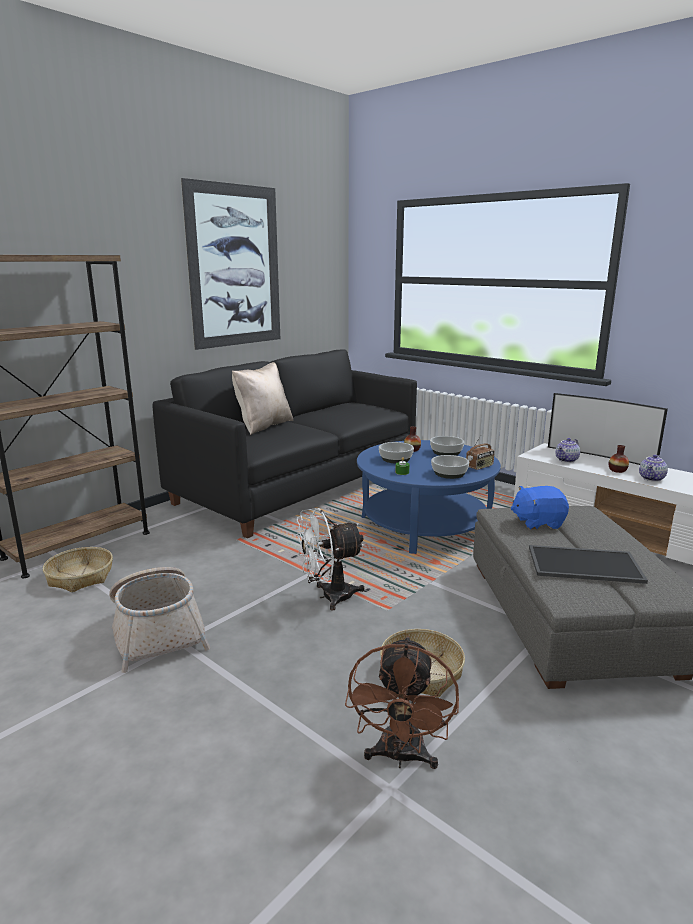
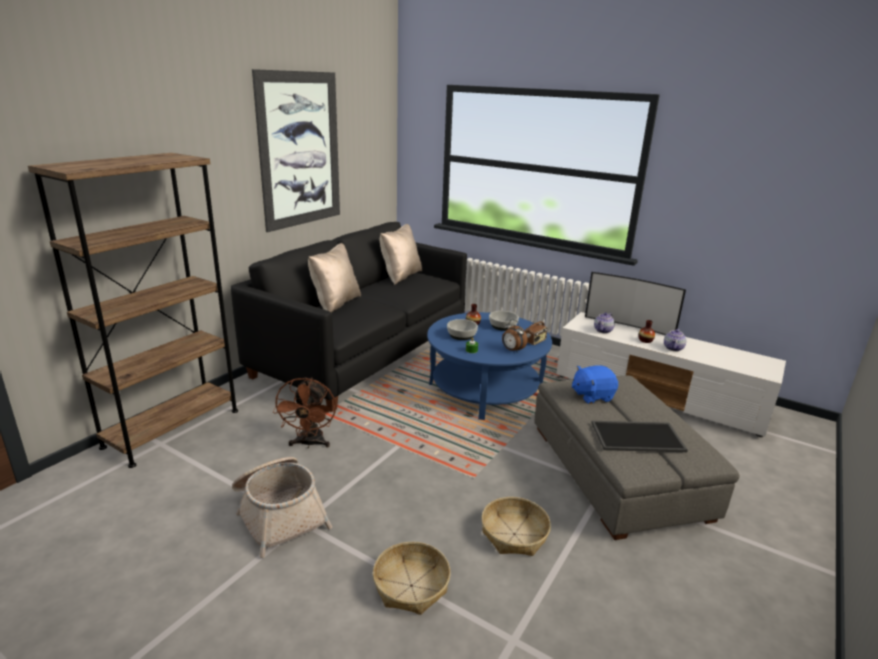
camera: 10 degrees left, 5 degrees up
(80, 577) = (187, 463): basket -> basket (411, 586)
(329, 597) = (421, 468): white fan -> none
(343, 405) = (400, 276): none -> beige pillow
(400, 757) = (515, 612): brown fan -> brown fan (309, 443)
(450, 473) = (512, 350): bowl -> alarm clock

